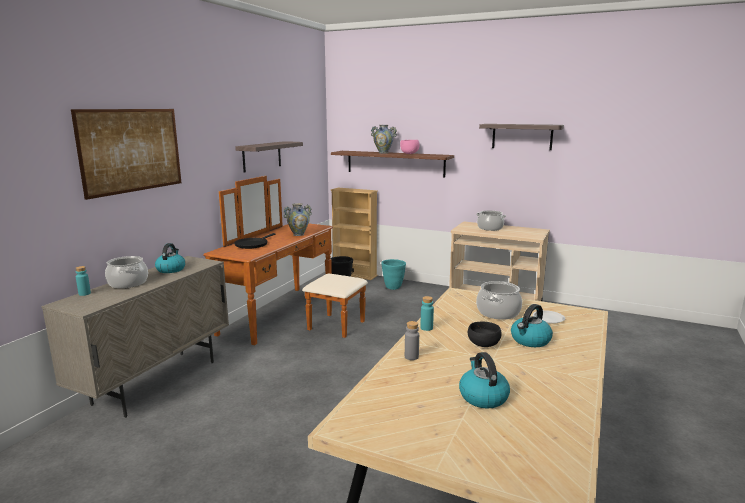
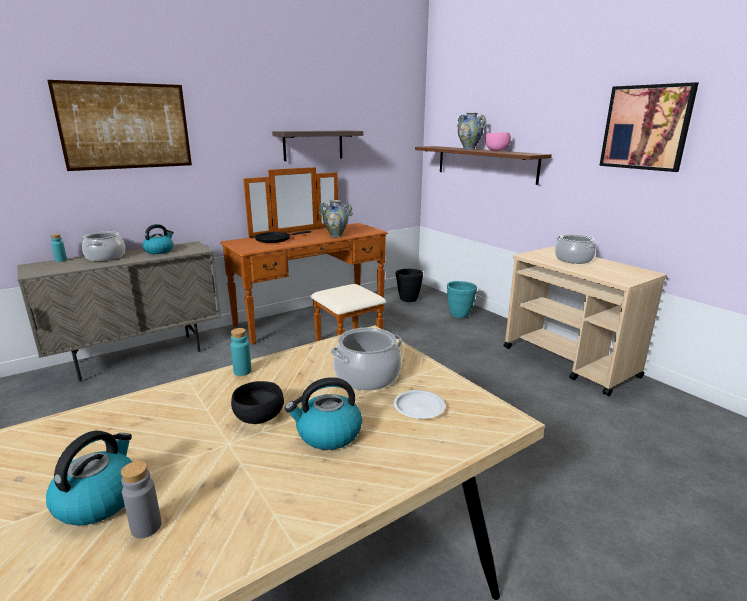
camera: 30 degrees right, 5 degrees up
(354, 275) = (434, 293): beige bookcase -> none
(411, 357) = (150, 404): grey bottle -> grey bottle (146, 527)
(522, 136) = (646, 127): shelf -> picture

